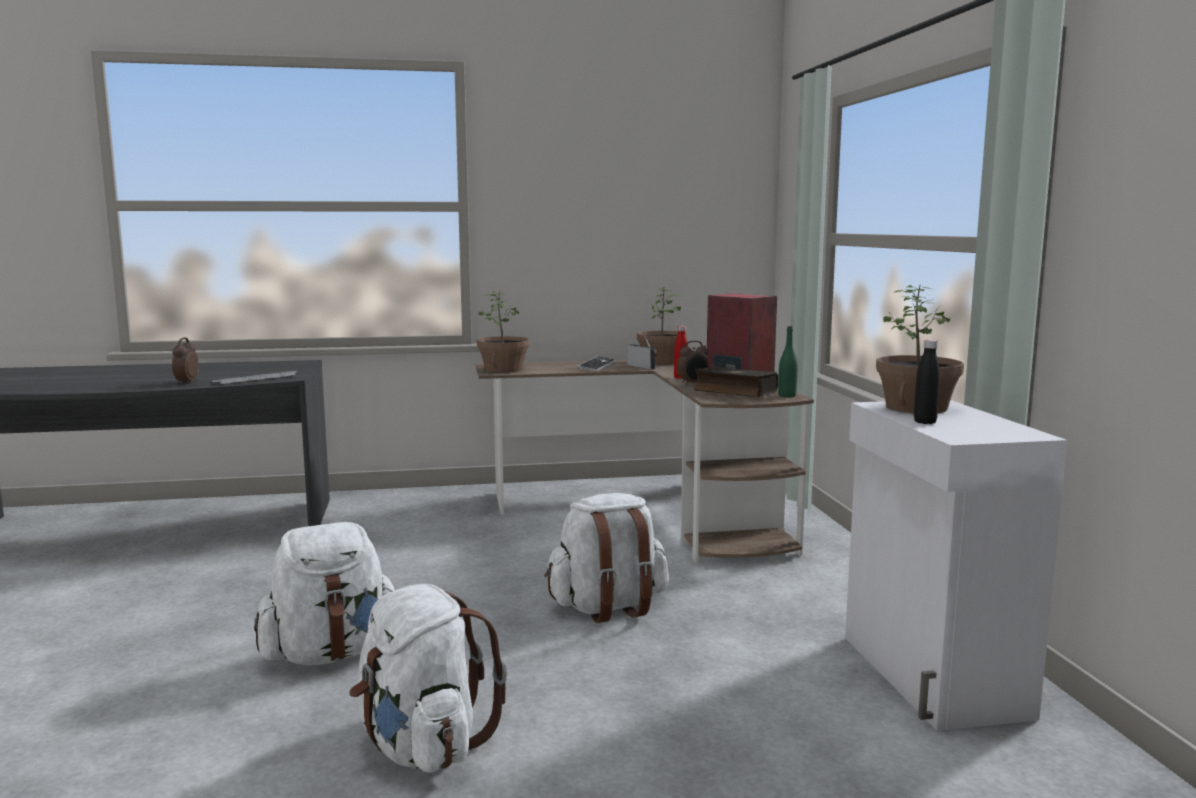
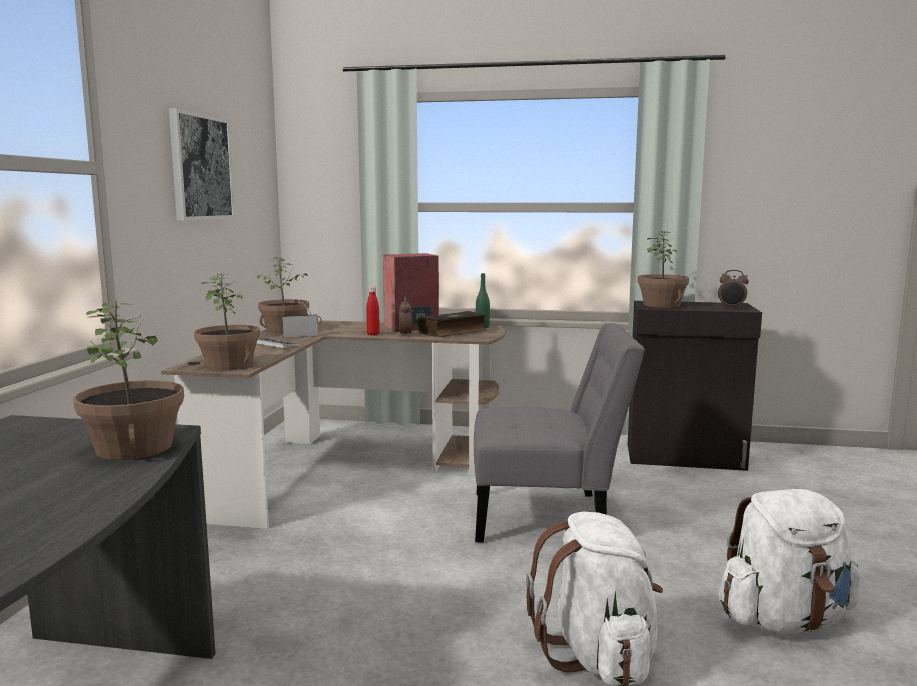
camera: 70 degrees left, 0 degrees up
(186, 383) = (85, 489): alarm clock -> alarm clock (731, 308)
(255, 379) = (135, 447): keyboard -> potted plant
(608, 607) = (548, 518): white backpack -> grey chair
(610, 200) = (200, 167): none -> picture
(925, 422) = (703, 308): black bottle -> none
(930, 676) = (686, 457): white cabinet -> black cabinet

